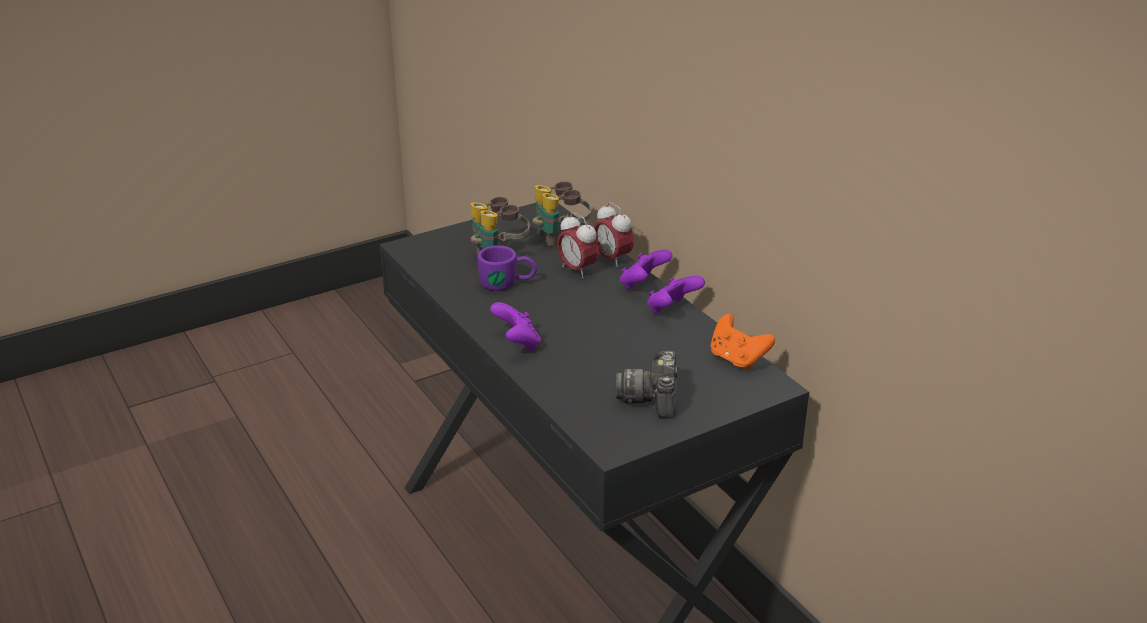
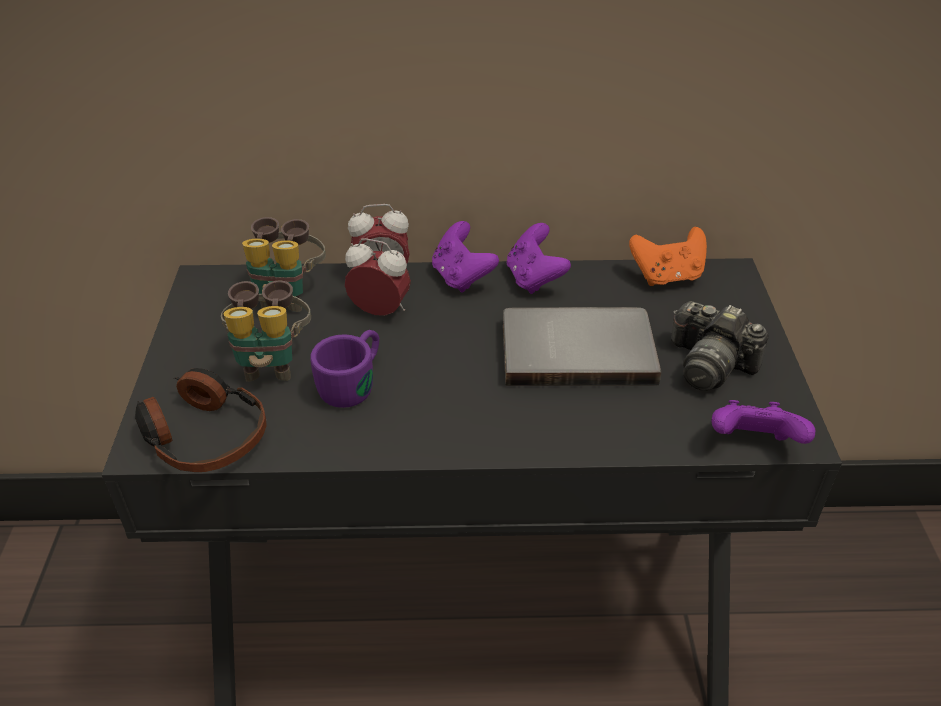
camera: 60 degrees left, 10 degrees up
(428, 257) = (203, 434): none -> headphones
(517, 343) = (511, 429): purple game controller -> purple game controller (752, 444)
(577, 270) = (380, 312): alarm clock -> alarm clock turned 150 degrees counterclockwise
(615, 345) = (576, 348): none -> grey book

